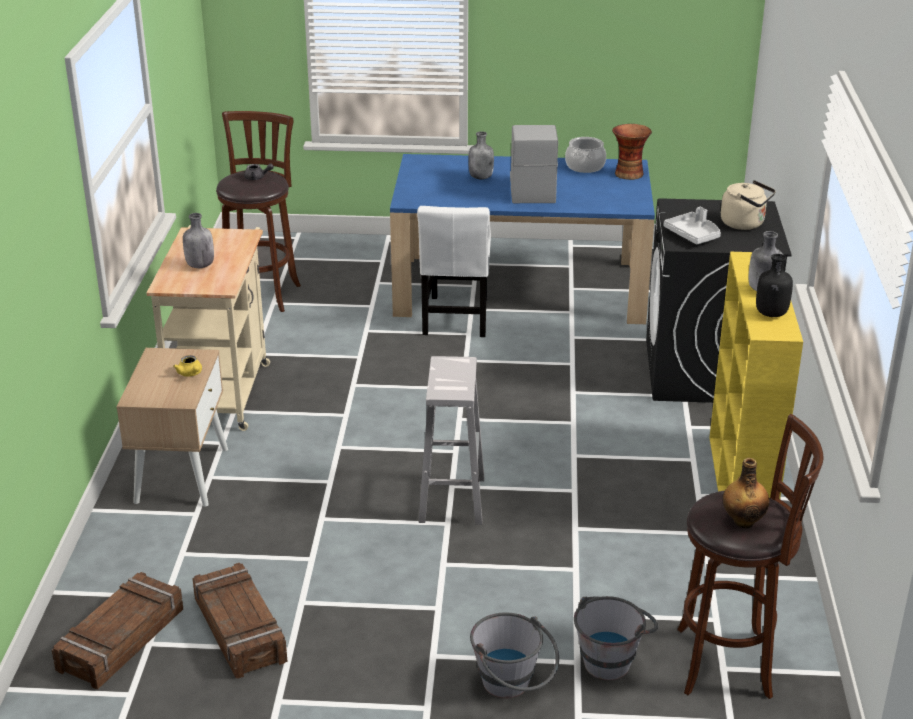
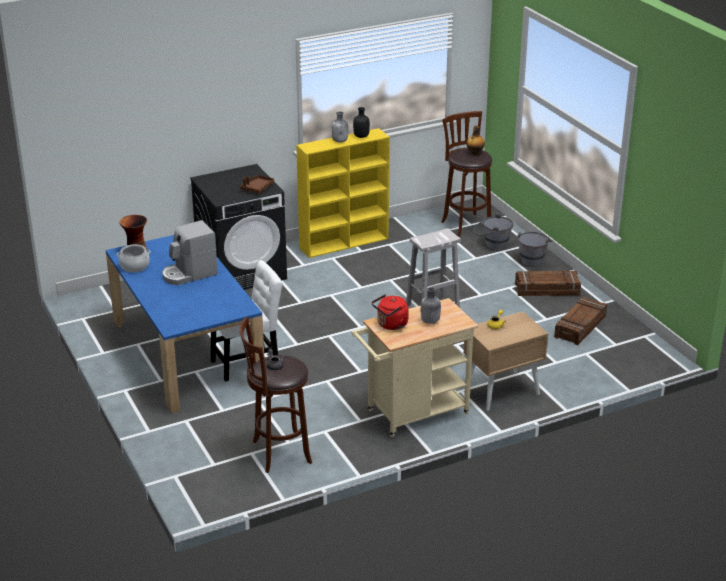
camera: 120 degrees left, 0 degrees up
(120, 639) = (623, 352): crate -> crate (547, 289)
(228, 241) = (391, 325): none -> red kettle
(481, 177) = (183, 295): grey bottle -> none
(693, 235) = (257, 188): grey tray -> brown tray
(745, 224) = (229, 179): beige kettle -> none

